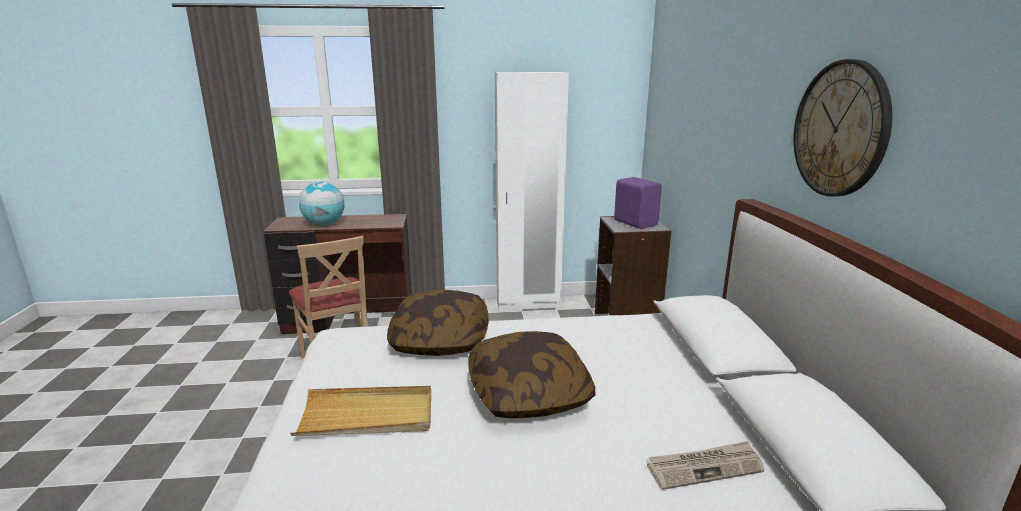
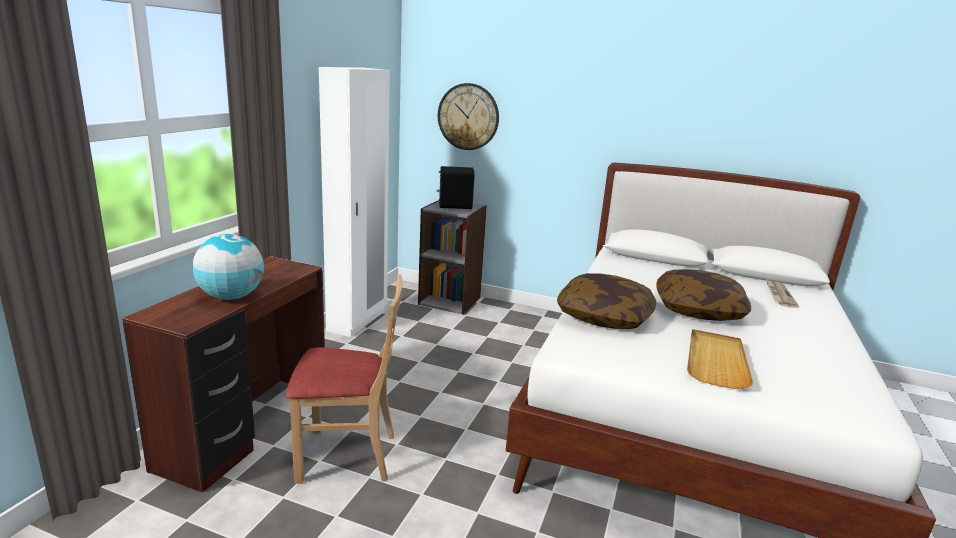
camera: 65 degrees left, 0 degrees up
(635, 223) = (454, 206): purple speaker -> black speaker
(840, 129) = (694, 113): wall clock -> wall clock (468, 117)

